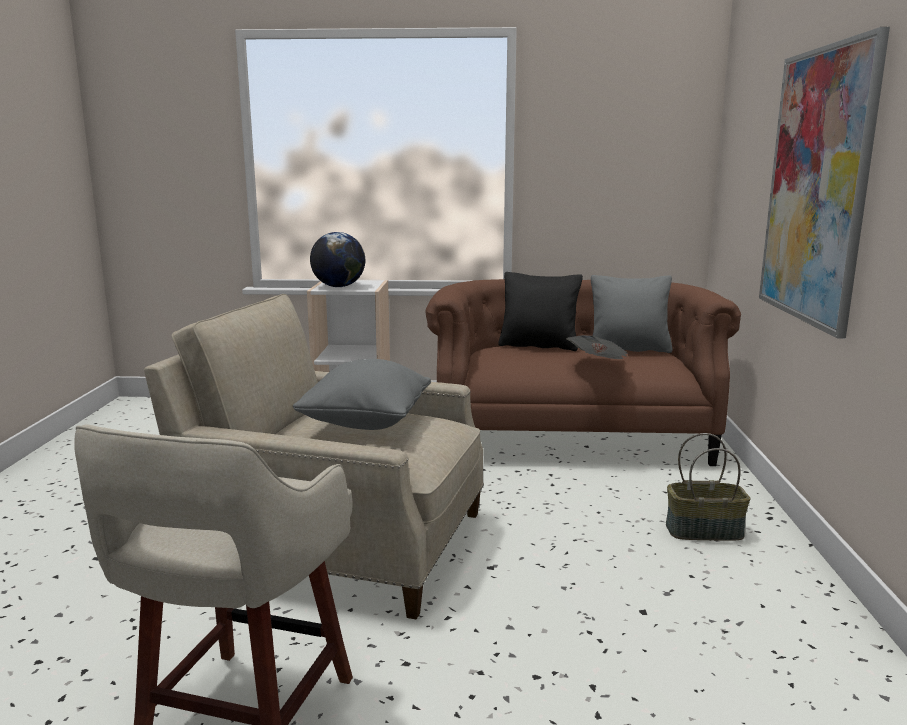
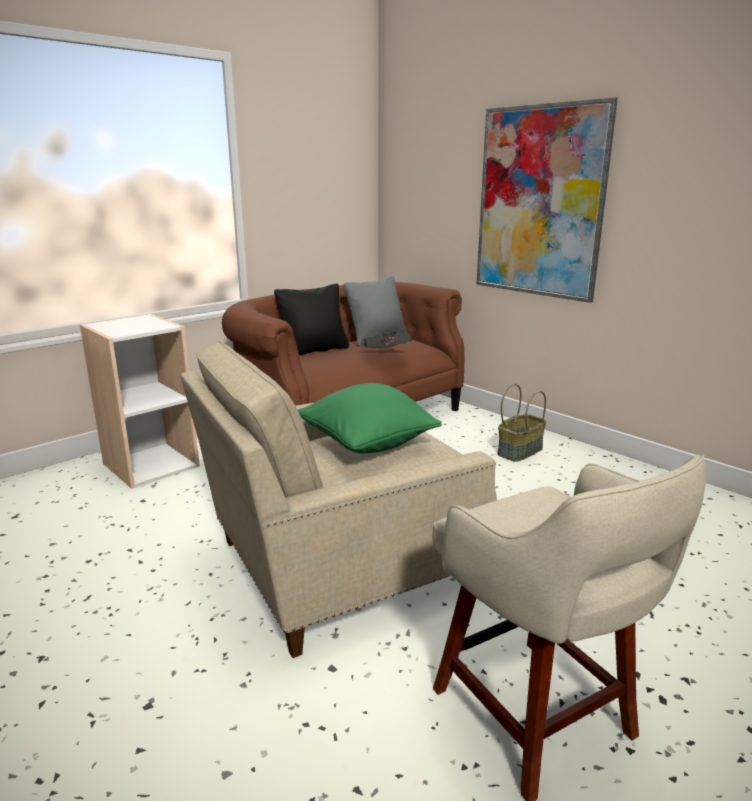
camera: 45 degrees left, 5 degrees up
(338, 286) = (128, 329): globe -> none
(366, 423) = (367, 445): grey pillow -> green pillow

